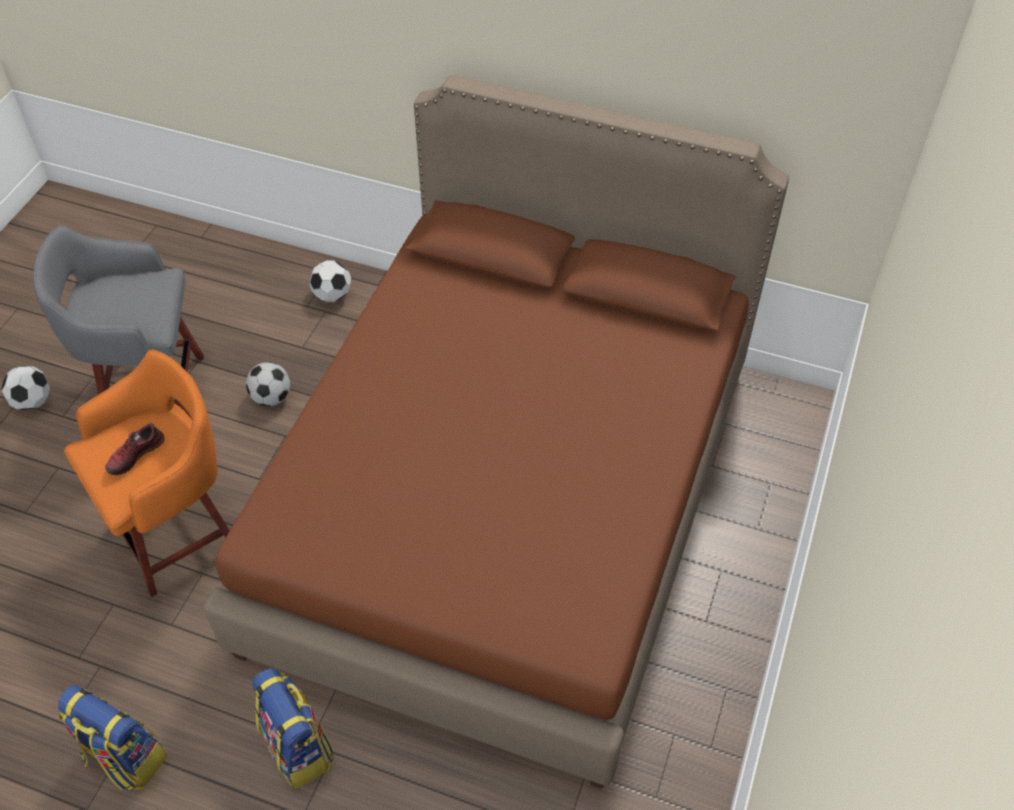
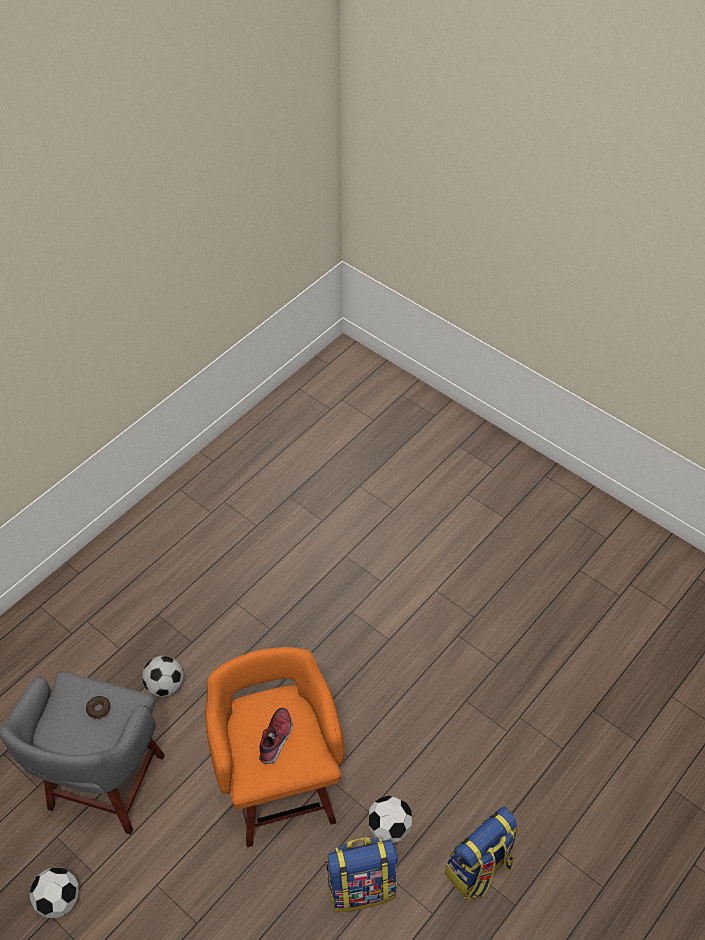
camera: 70 degrees left, 0 degrees up
(135, 454) = (276, 739): shoe -> shoe turned 135 degrees counterclockwise
(139, 306) = (99, 709): none -> donut
(299, 748) = (510, 739): backpack -> backpack (361, 886)
(332, 295) = (70, 610): football -> football (389, 827)
(507, 502) = (351, 548): brown bed -> none

